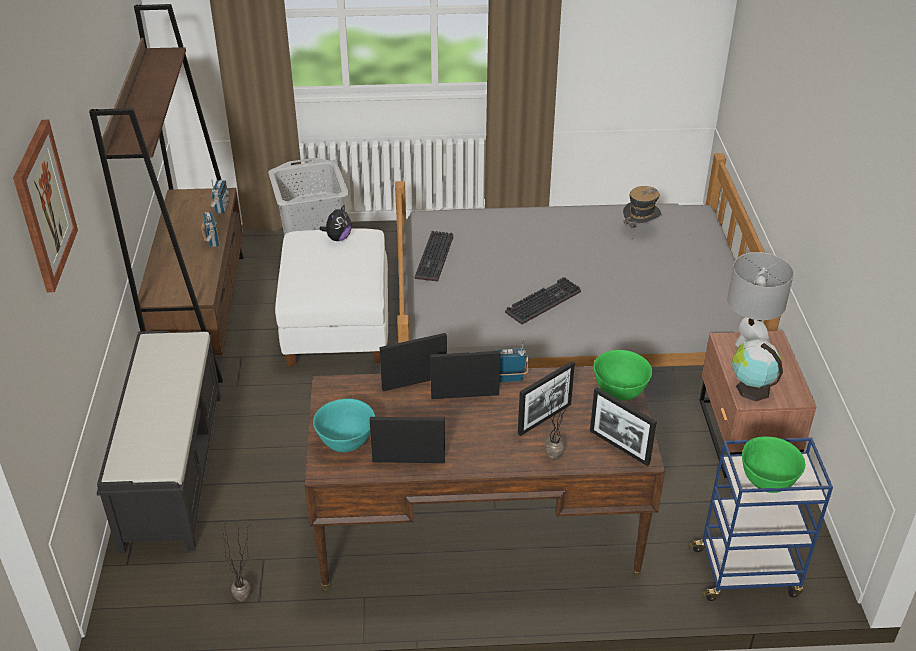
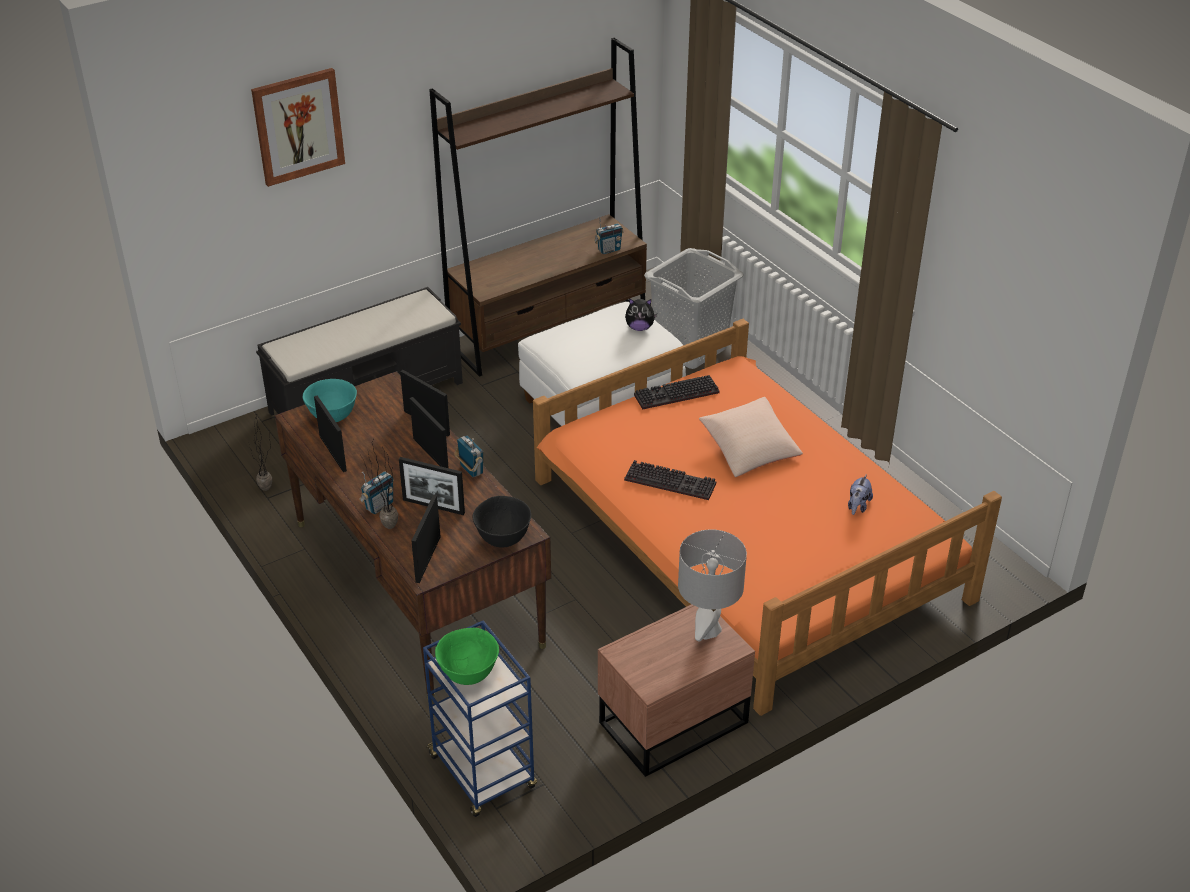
camera: 60 degrees right, 0 degrees up
(212, 241) = (559, 265): radio -> radio (379, 506)
(534, 249) = (749, 448): none -> beige pillow
(566, 318) = (745, 537): grey bed -> orange bed
(619, 391) = (503, 537): green bowl -> black bowl
(640, 229) = (858, 506): hat -> plush toy
(751, 388) = (637, 650): globe -> none

